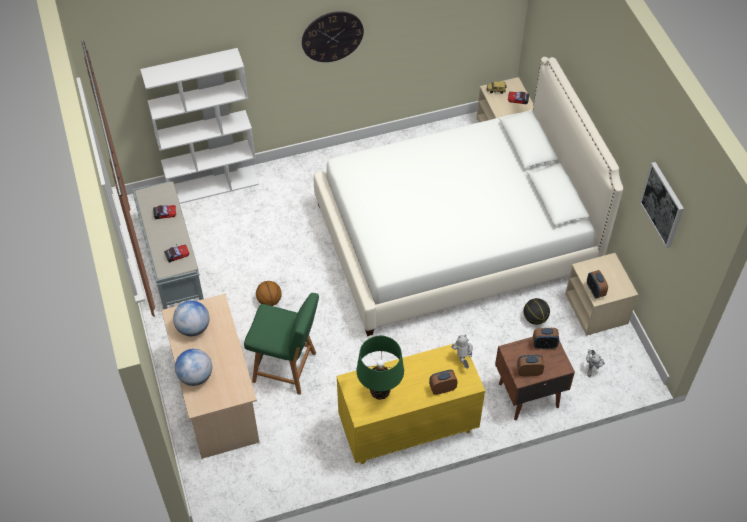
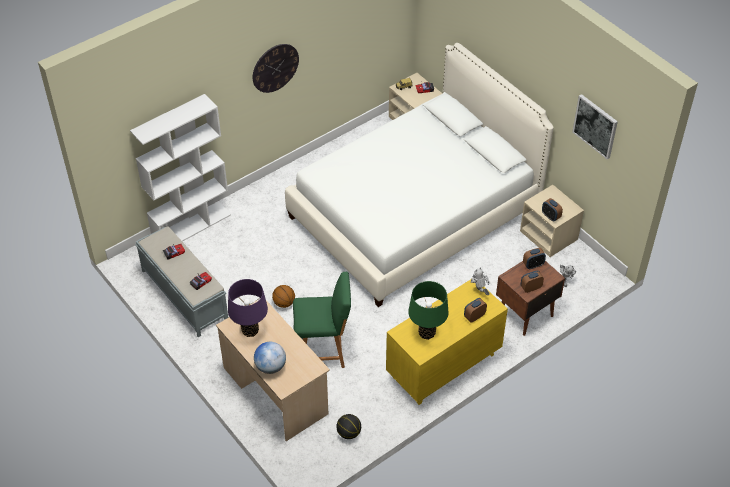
camera: 20 degrees left, 5 degrees down
(193, 328) = (250, 330): globe -> purple table lamp
(535, 318) = (505, 256): basketball -> basketball (349, 433)

